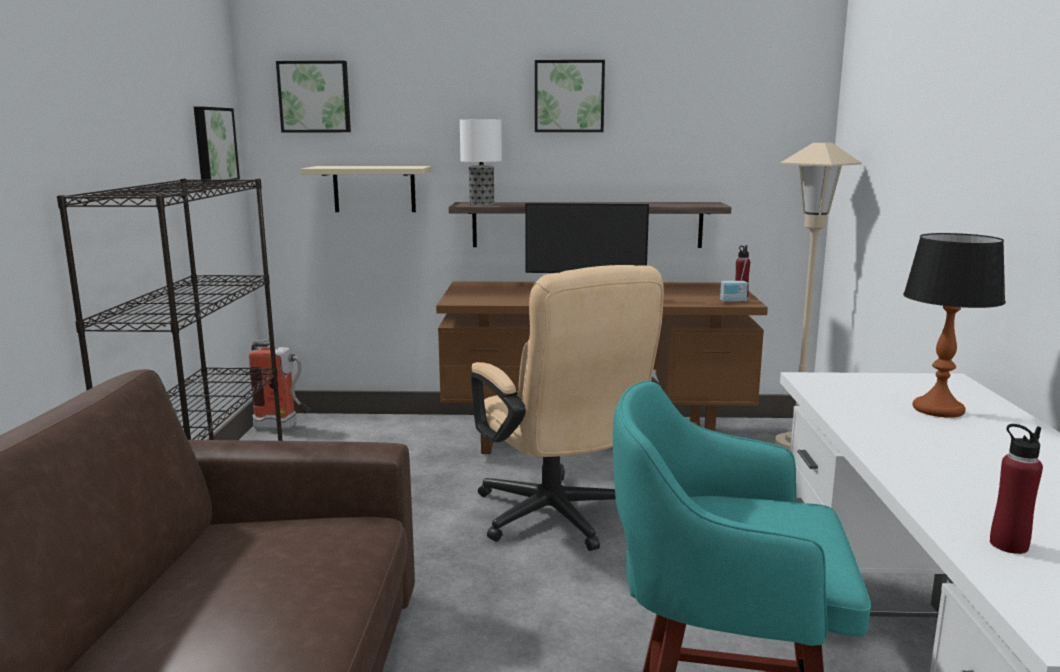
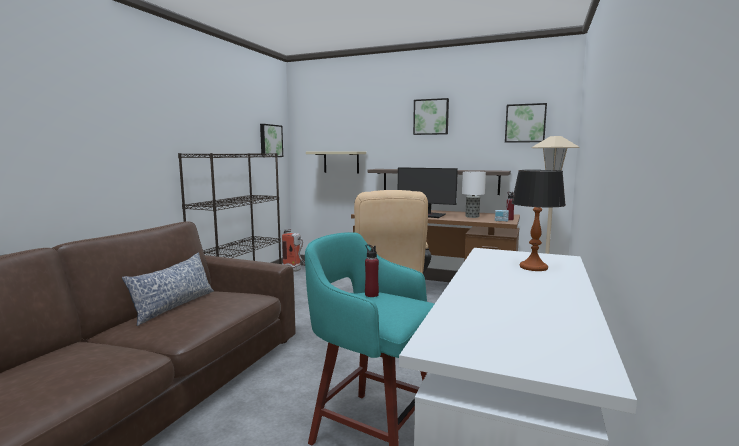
camera: 20 degrees right, 5 degrees down
(182, 584) = (174, 306): none -> pillow
(315, 97) = (318, 120): picture -> picture (525, 123)
(482, 204) = (385, 169): table lamp -> table lamp (472, 217)
(1008, 545) = (466, 316): red bottle -> red bottle (371, 294)

